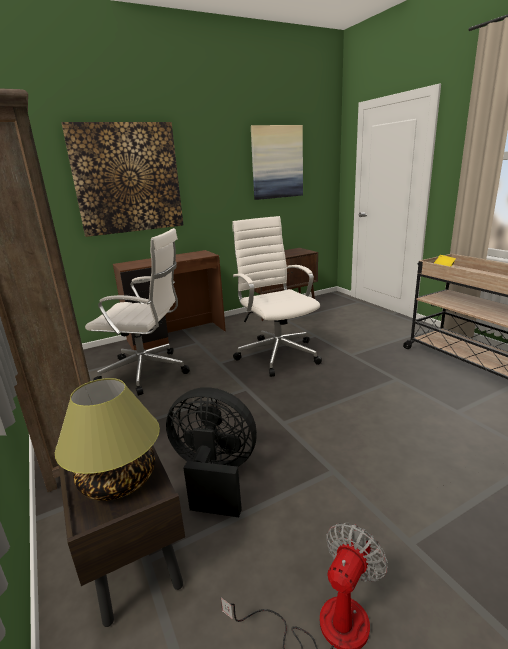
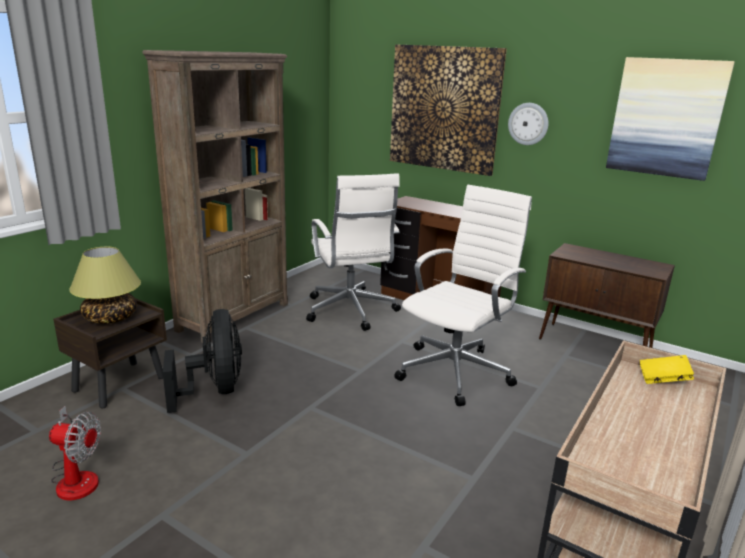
camera: 60 degrees right, 0 degrees up
(199, 179) = (528, 124): none -> wall clock

